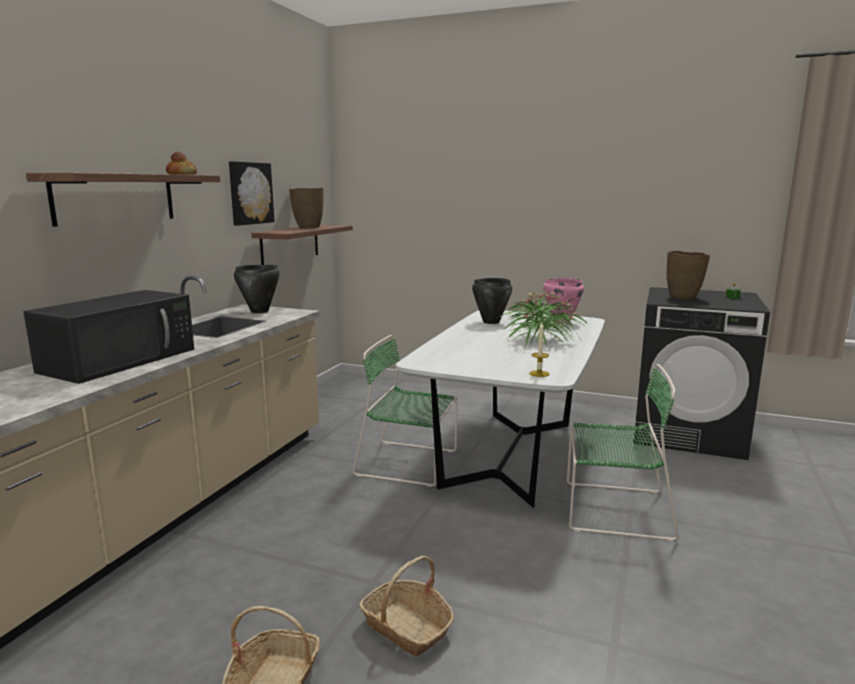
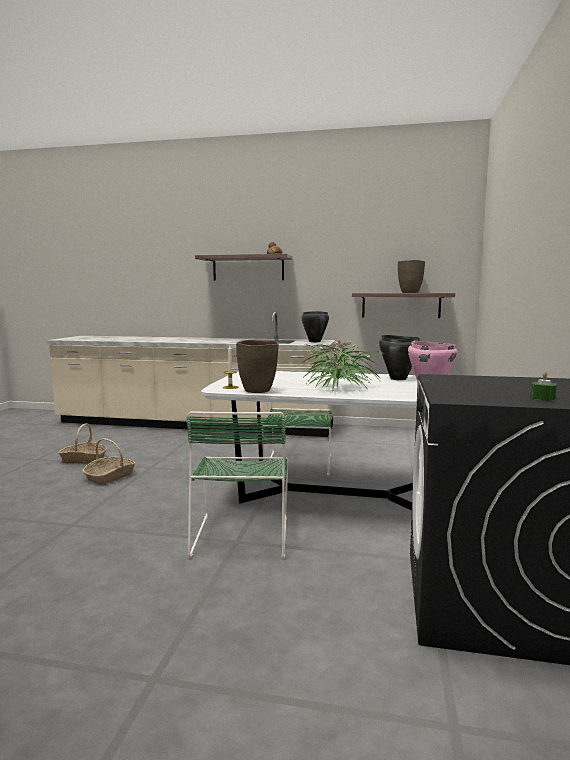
camera: 80 degrees right, 5 degrees down
(121, 359) = (199, 340): black microwave -> none
(250, 193) = (356, 266): picture -> none
(683, 297) = (489, 383): brown vase -> brown vase (258, 391)

